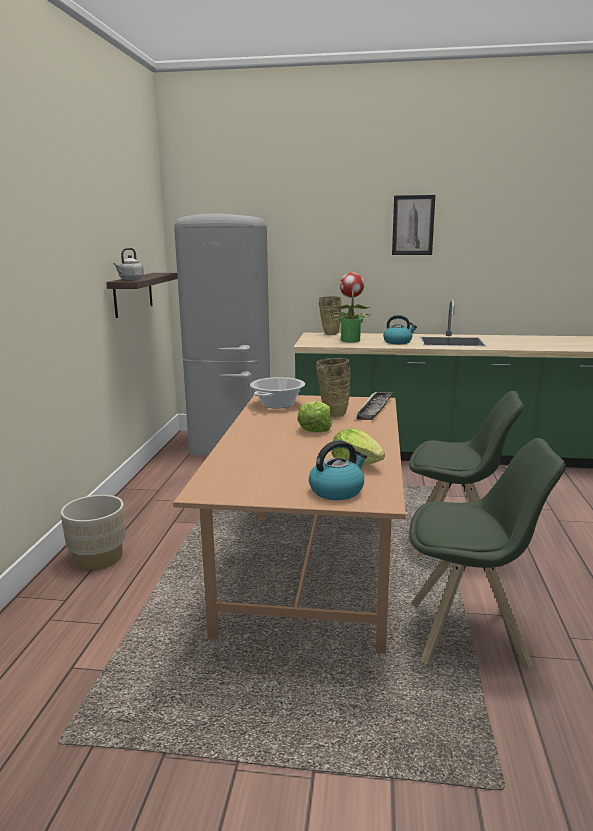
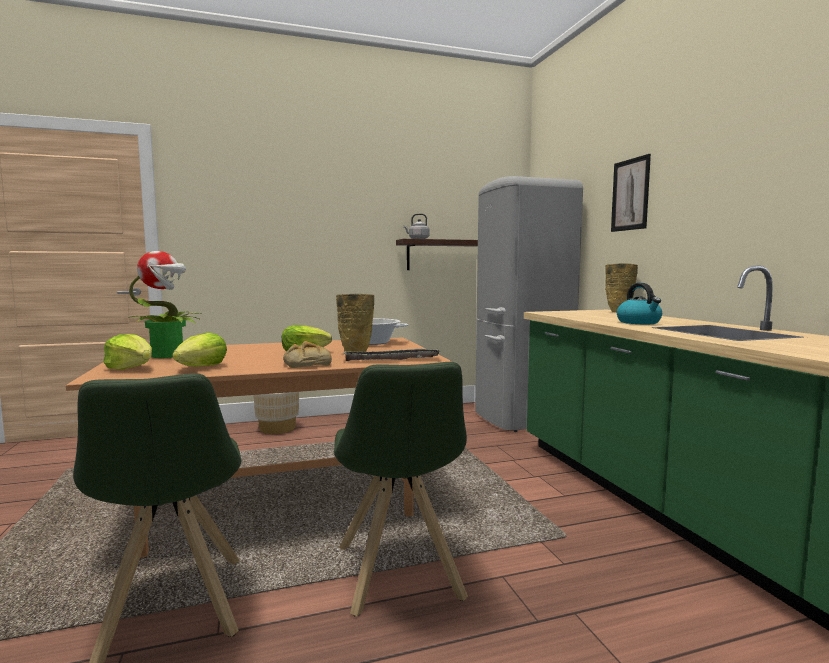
camera: 65 degrees right, 10 degrees down
(337, 490) = (131, 368): kettle -> lettuce
(350, 340) = (600, 316): potted plant -> potted plant (168, 355)
(369, 431) = (306, 363): none -> bread
(413, 225) = (733, 154): picture -> picture (630, 194)

